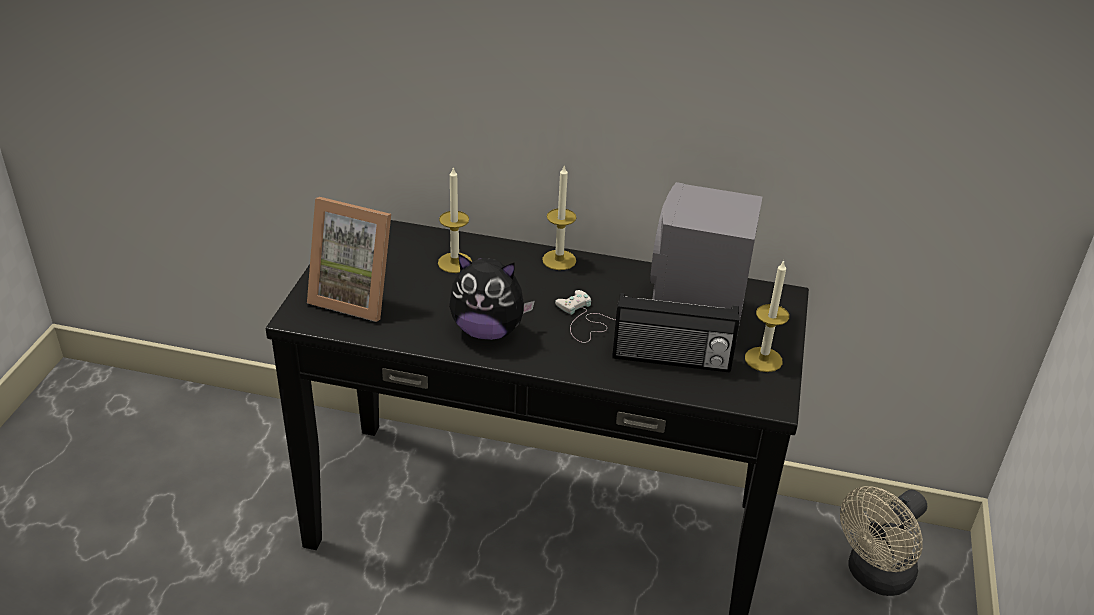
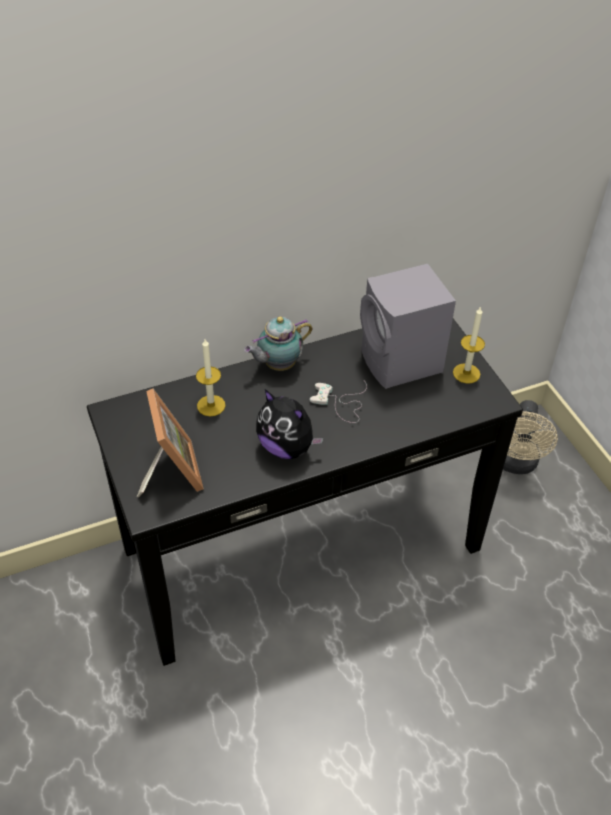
camera: 35 degrees left, 10 degrees up
(356, 296) = (170, 471): picture frame -> picture frame turned 90 degrees counterclockwise
(488, 330) = (287, 447): plush toy -> plush toy turned 60 degrees clockwise
(559, 260) = (278, 365): candle -> teapot
(671, 359) = (417, 404): radio -> none

